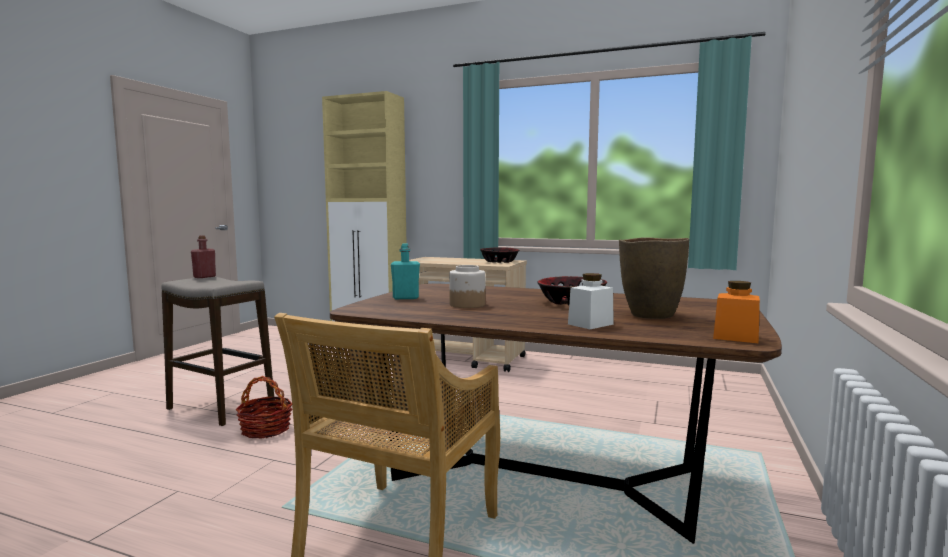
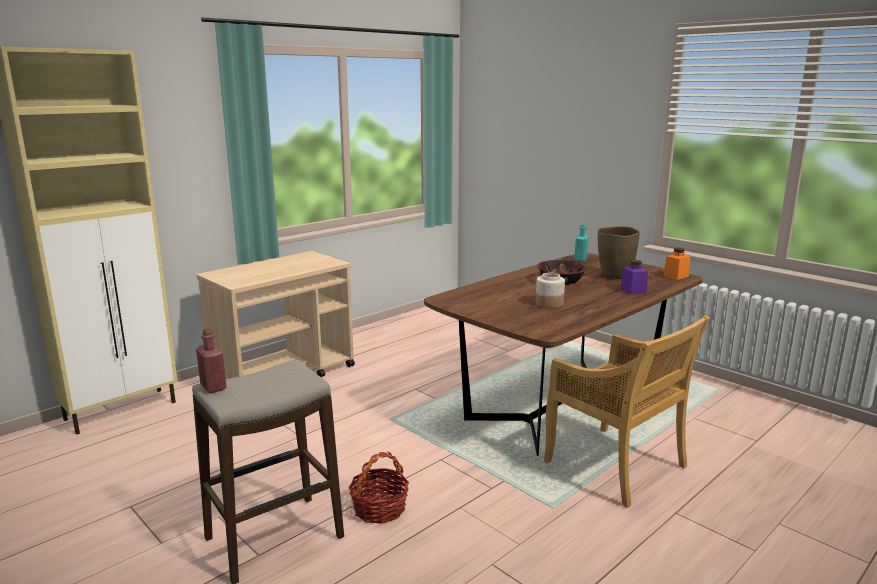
camera: 65 degrees left, 10 degrees up
(405, 298) = (502, 315): turquoise bottle -> turquoise bottle (580, 259)
(499, 262) = (310, 259): bowl -> none
(590, 324) = (633, 290): white jar -> purple jar

